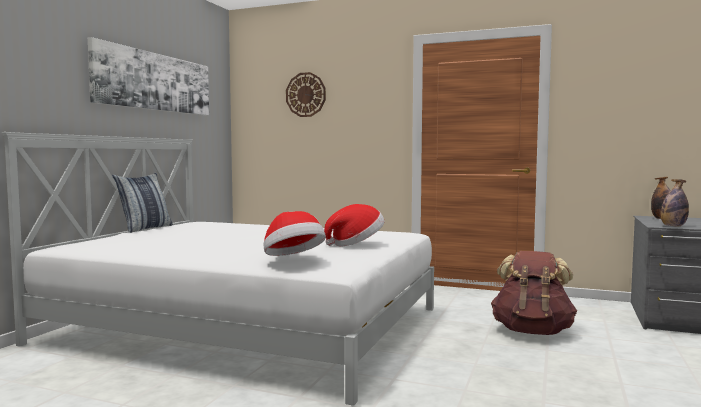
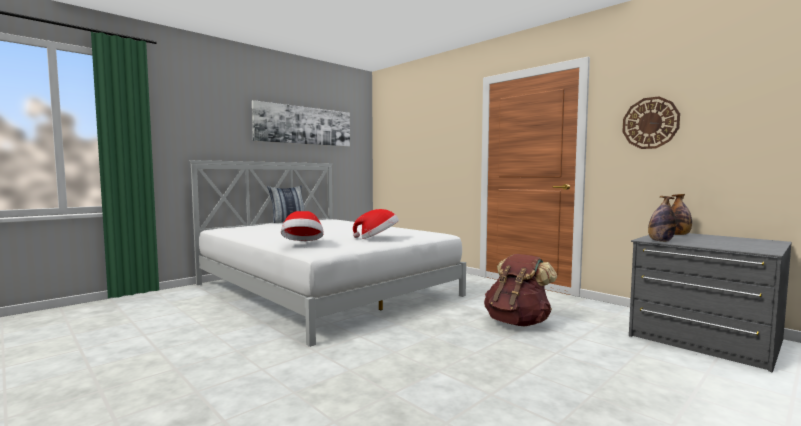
camera: 25 degrees right, 0 degrees up
(305, 94) = (414, 129): wall clock -> wall clock (650, 123)

